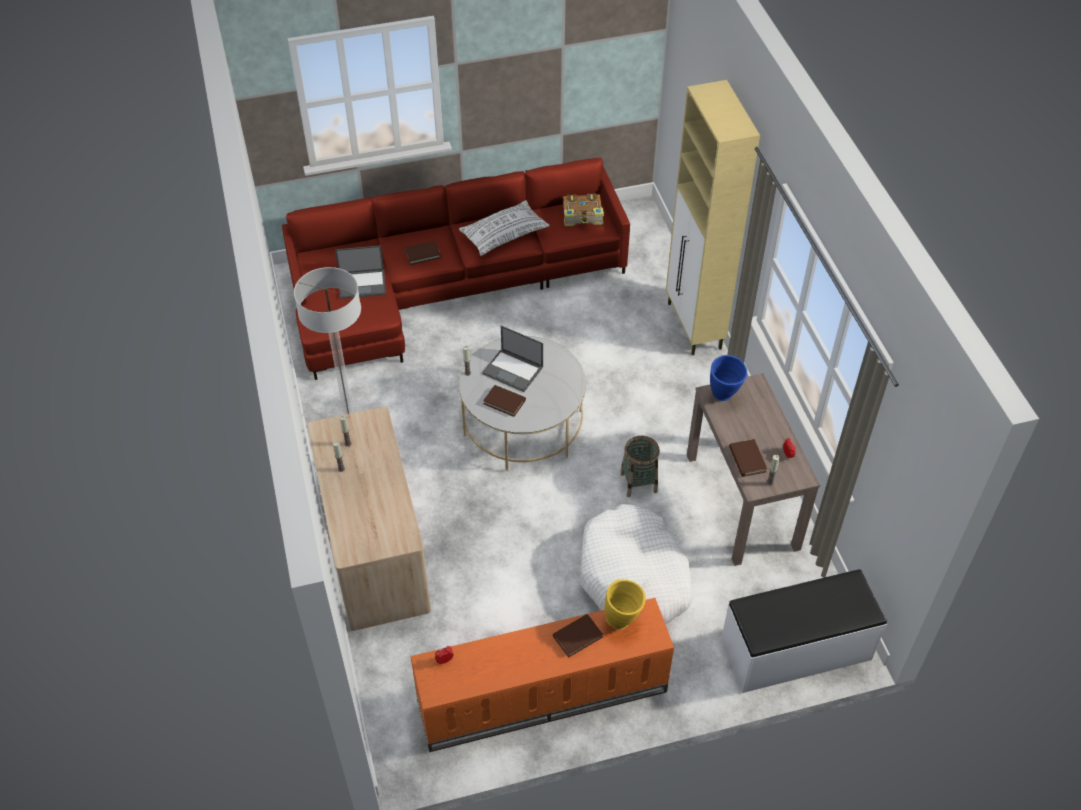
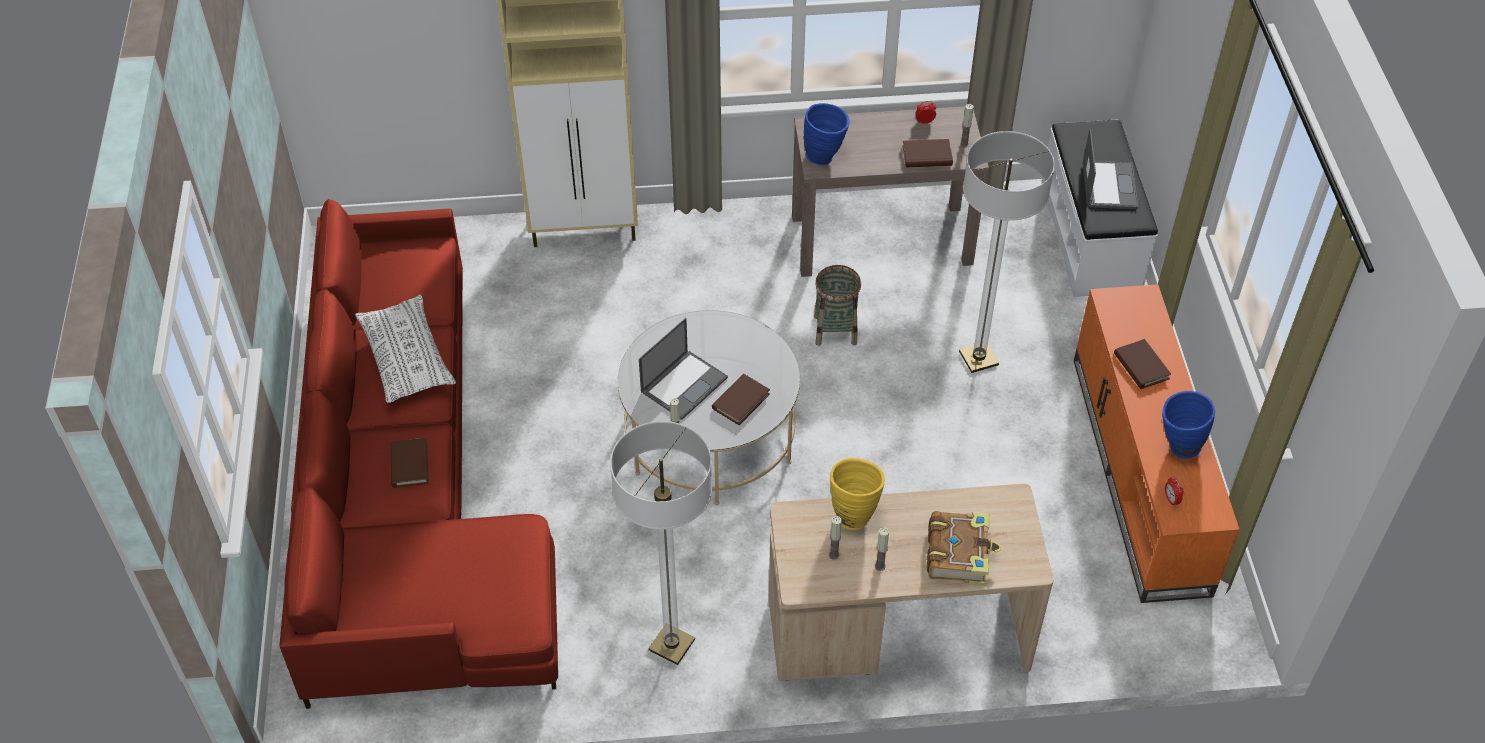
camera: 80 degrees left, 0 degrees up
(363, 284) = (446, 552): laptop -> laptop (1109, 185)
(498, 664) = (1177, 447): none -> blue vase
(583, 215) = (399, 264): book -> book (959, 553)
(623, 620) = (1120, 321): yellow vase -> yellow vase (853, 513)
(634, 577) = (978, 358): white dog bed -> floor lamp

